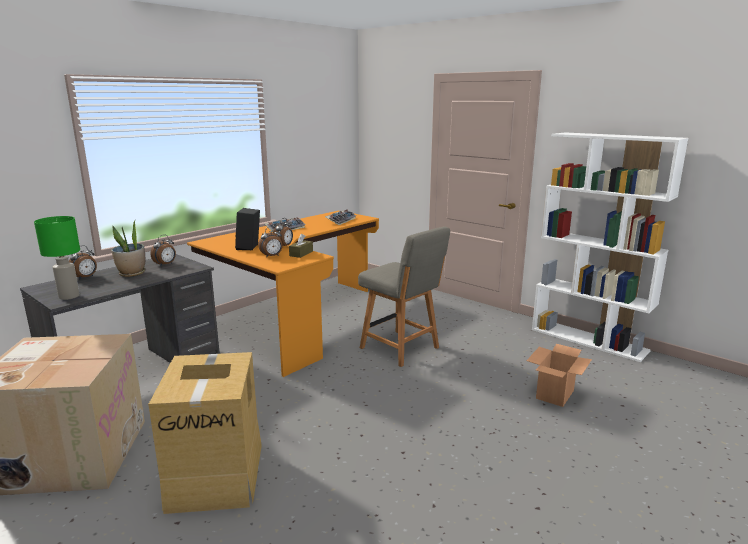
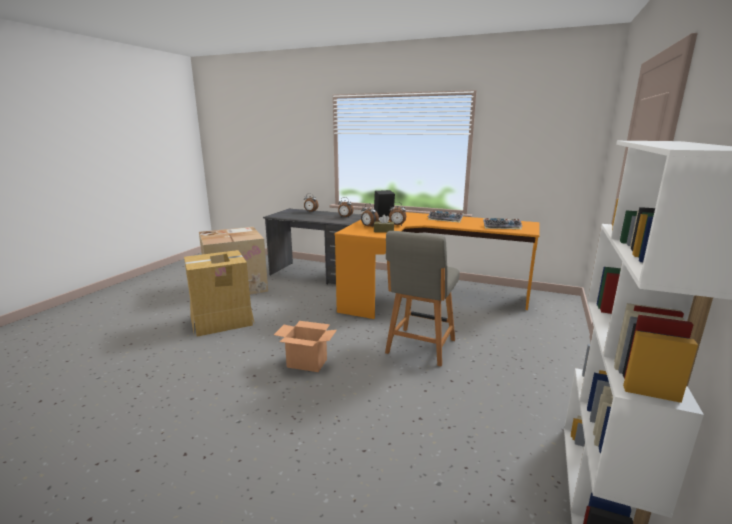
camera: 70 degrees right, 0 degrees up
(69, 296) = (281, 215): green table lamp -> none
(132, 273) = (323, 216): potted plant -> none
(555, 394) = (391, 459): cardboard box -> cardboard box (306, 363)

